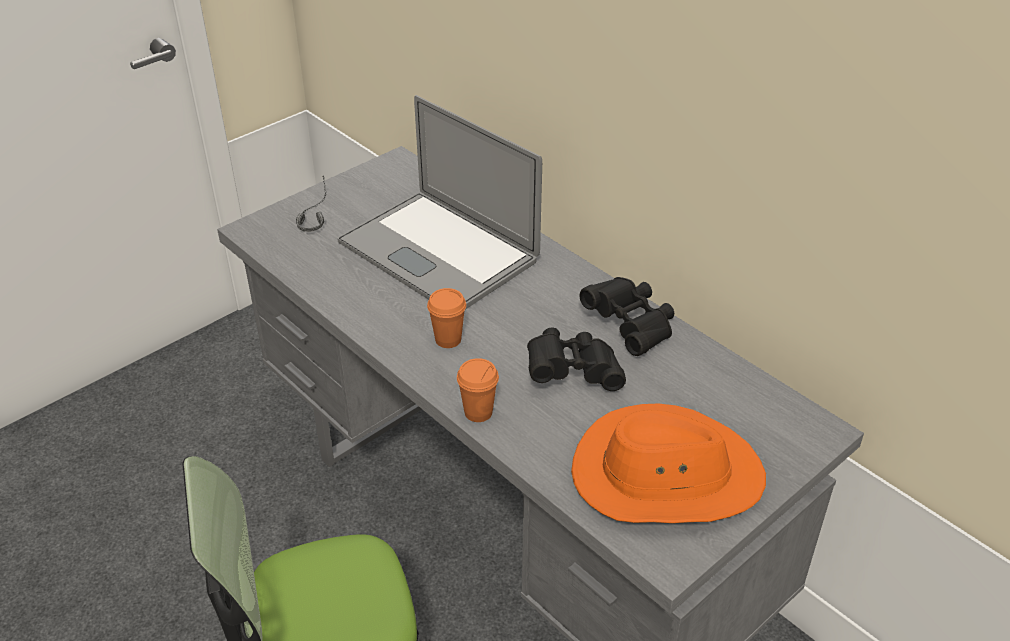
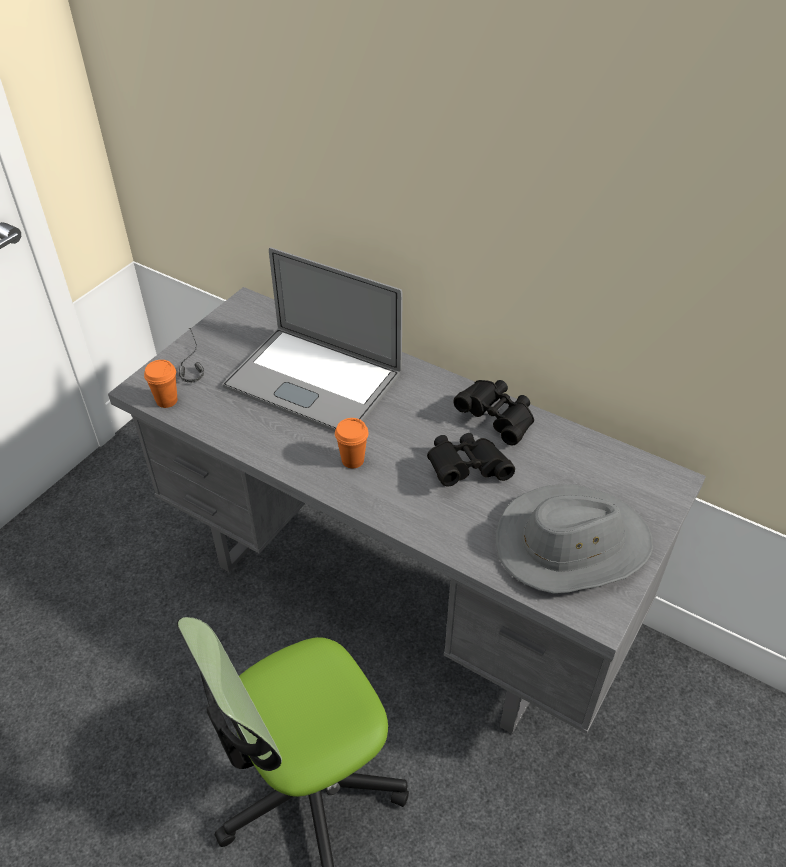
camera: 15 degrees left, 5 degrees up
(478, 412) = (403, 521): orange cup -> orange cup (167, 400)
(665, 475) = (571, 544): orange hat -> grey hat

